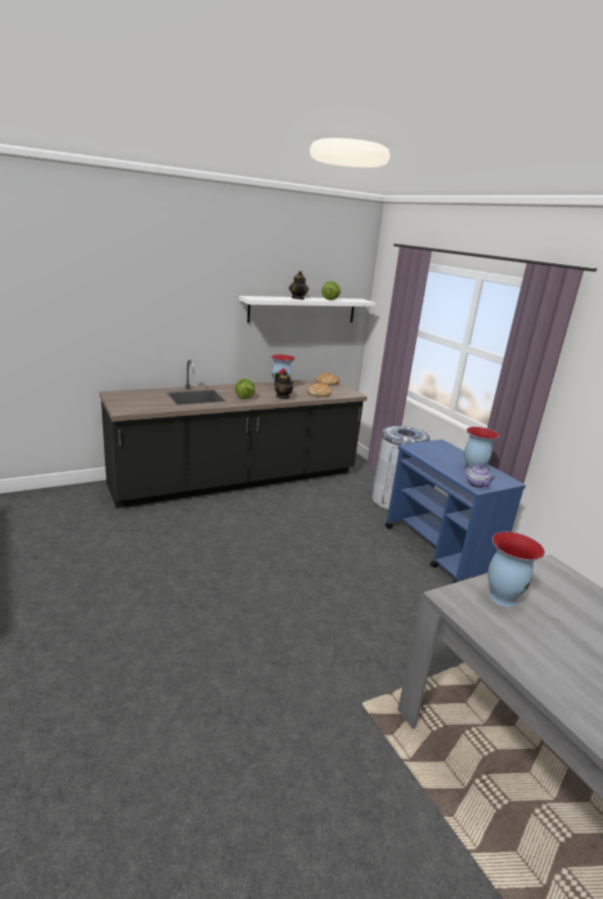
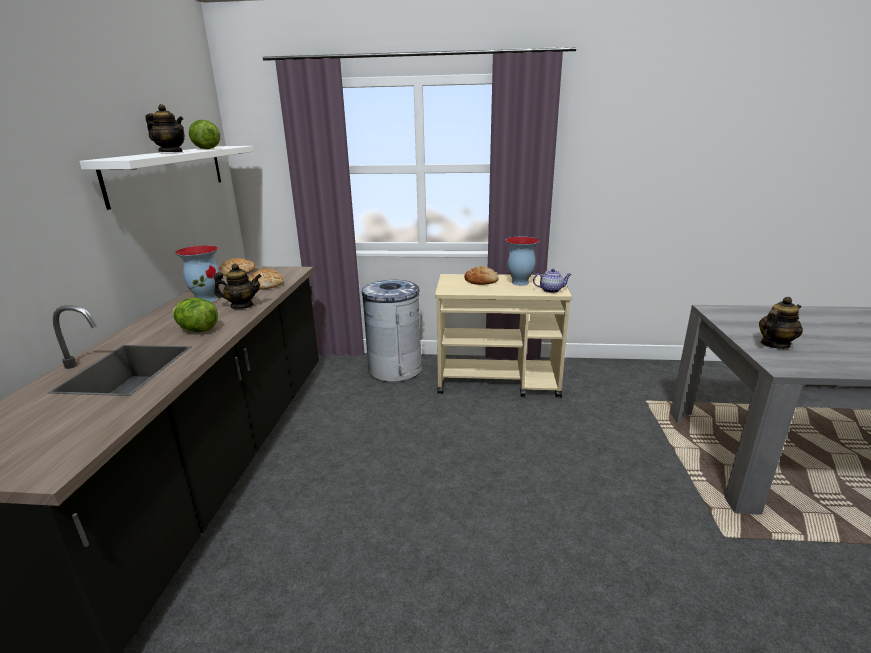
camera: 55 degrees left, 0 degrees up
(440, 550) = (498, 381): blue cart -> beige cart
(452, 455) = (481, 280): none -> bread
(501, 597) = (774, 344): vase -> teapot

